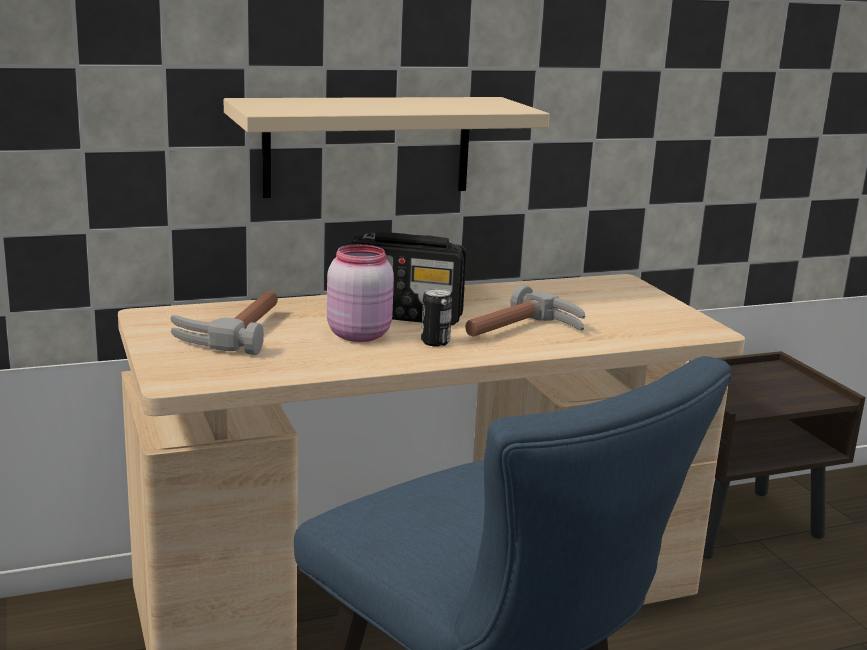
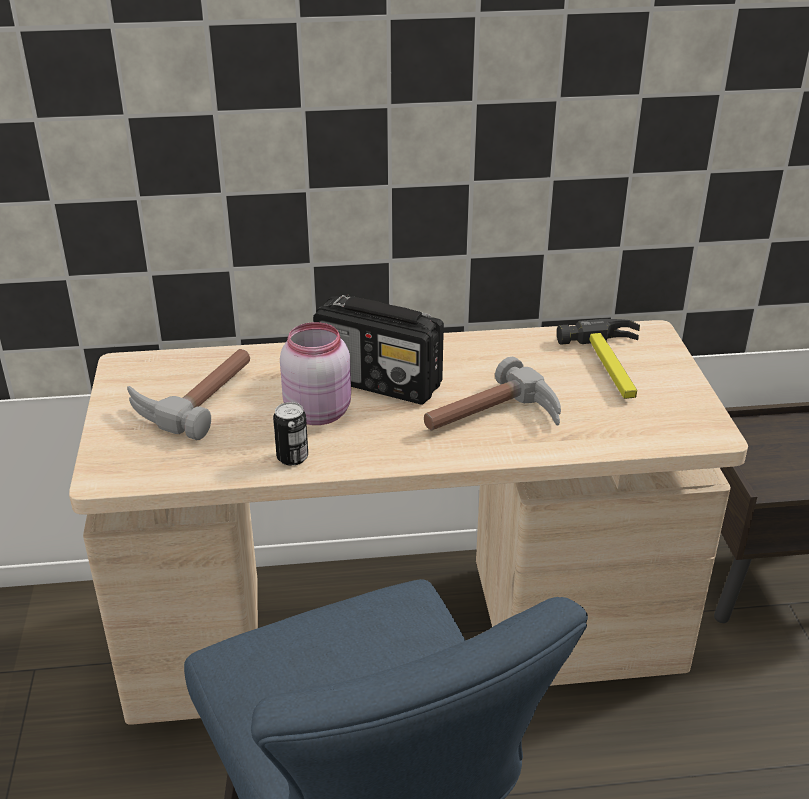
camera: 15 degrees right, 15 degrees up
(368, 146) = (355, 191): beige shelf -> none
(435, 342) = (391, 431): can -> can (292, 457)
(604, 299) = (613, 367): none -> hammer

